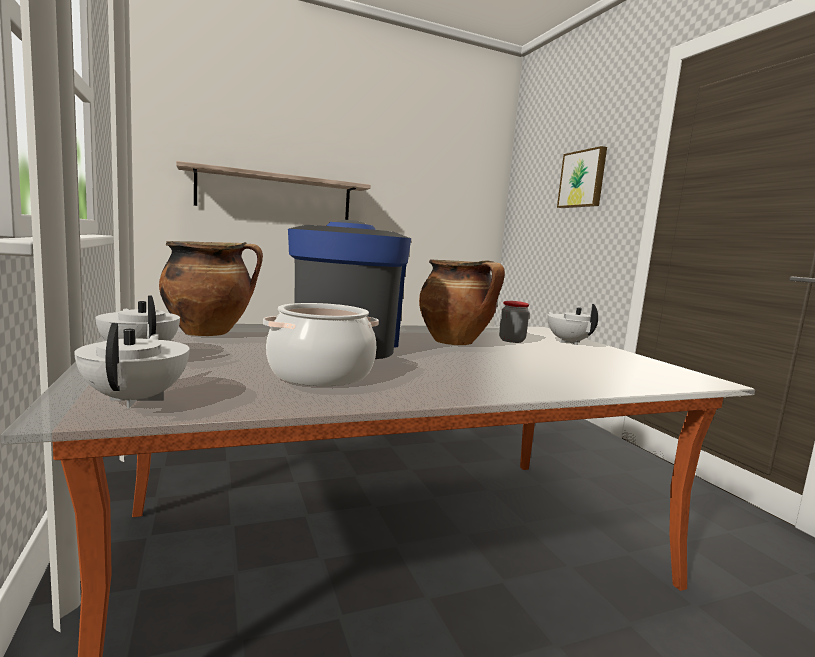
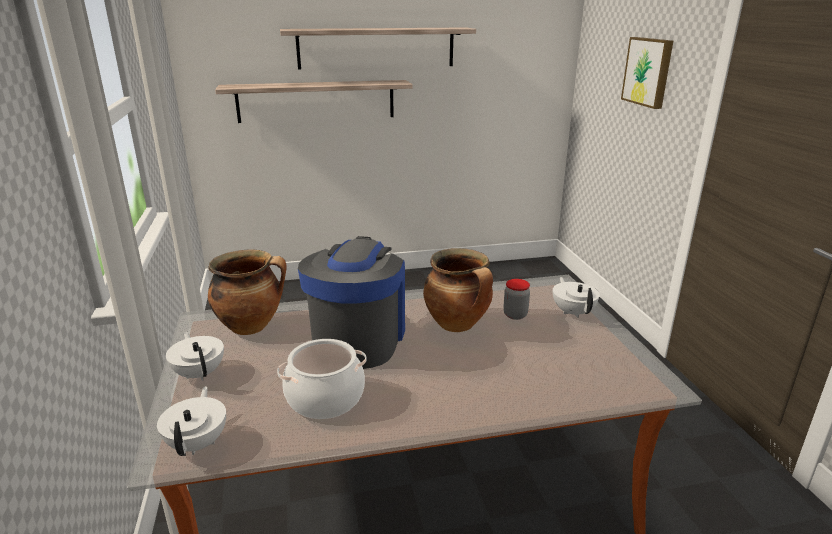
camera: 10 degrees right, 15 degrees up
(337, 154) = (376, 48): none -> shelf

